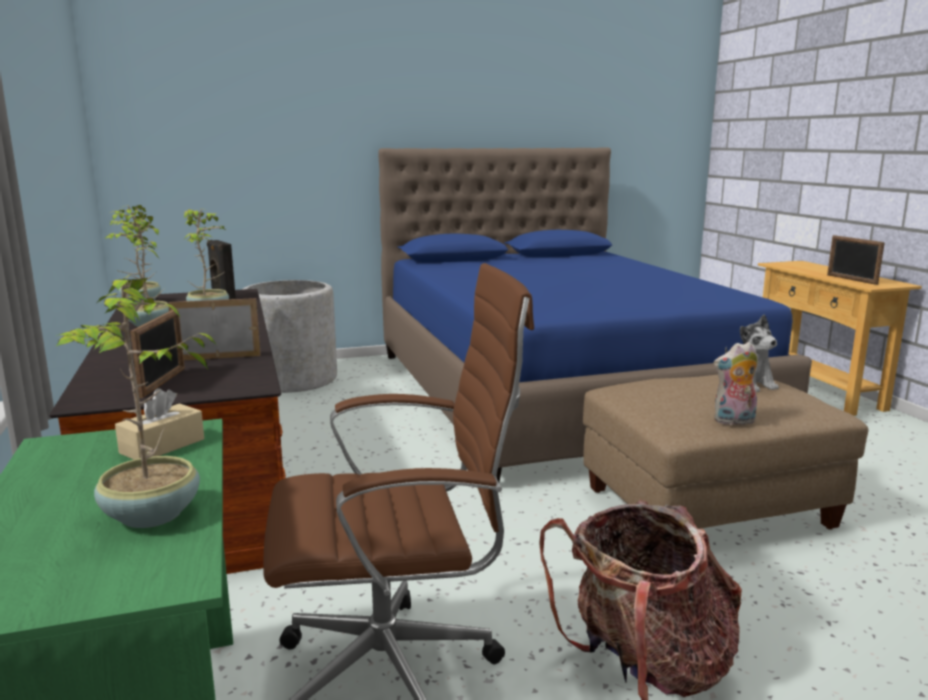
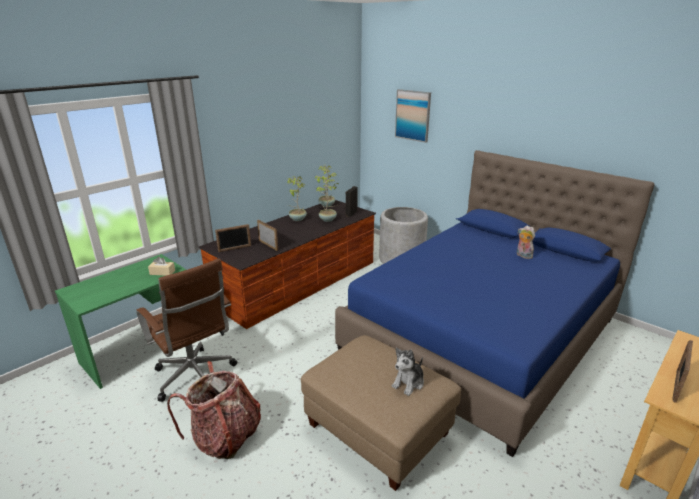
camera: 60 degrees right, 10 degrees up
(151, 516) = (116, 290): potted plant -> none
(232, 107) = (413, 115): none -> picture
(734, 421) = (344, 388): plush toy -> plush toy (523, 256)

